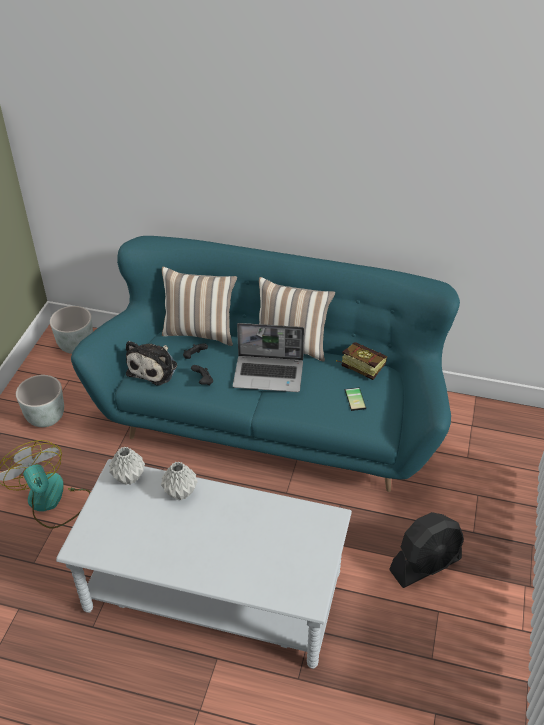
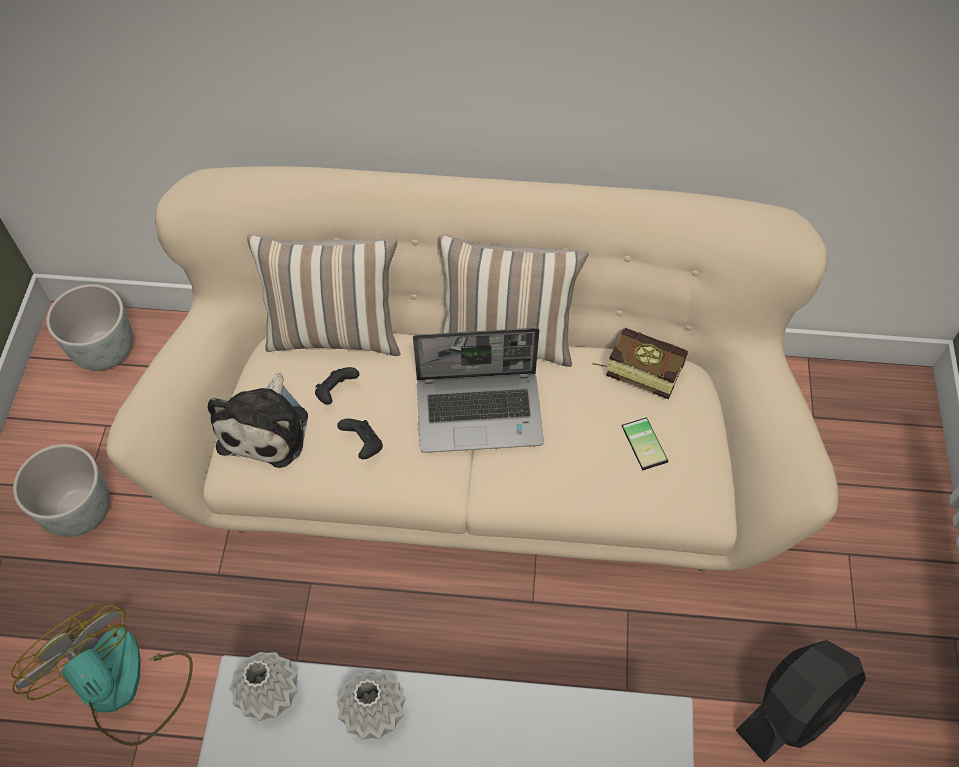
camera: 10 degrees left, 15 degrees up
(272, 419) = (479, 454): turquoise sofa -> beige sofa

